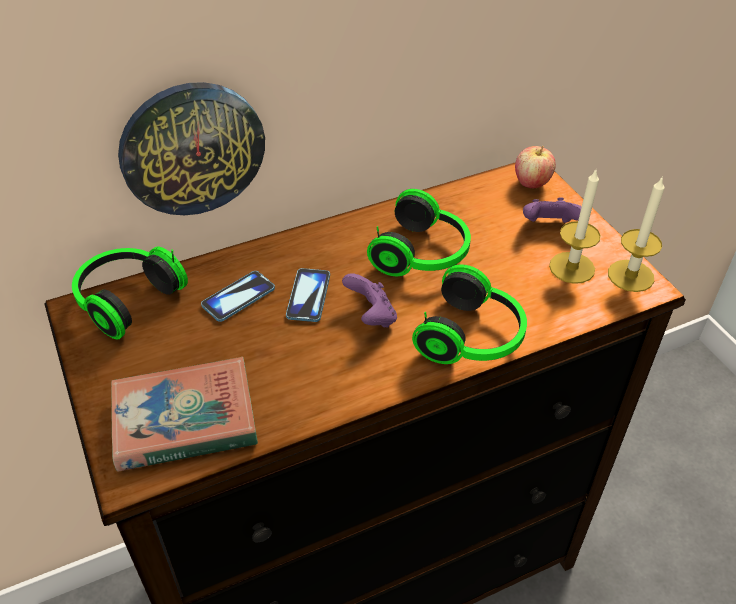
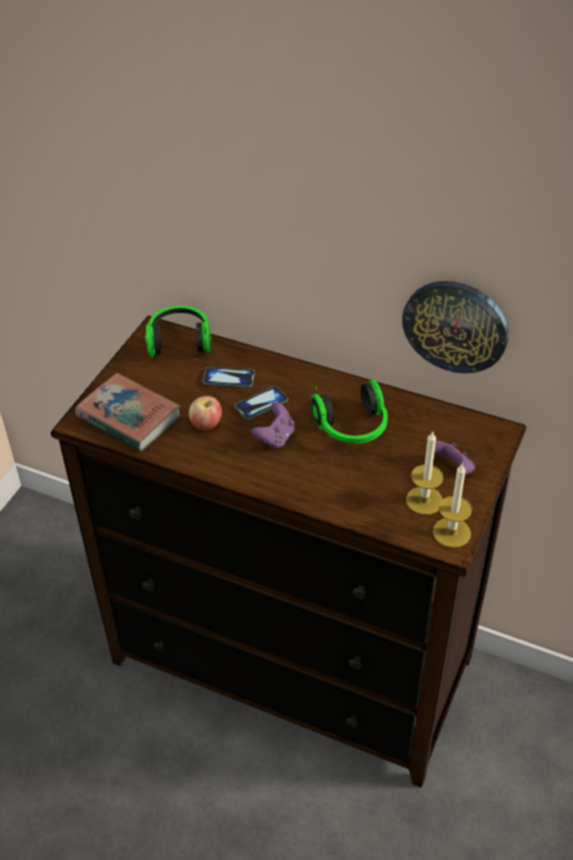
camera: 50 degrees right, 0 degrees up
(192, 149) = (254, 273): wall clock -> wall clock (455, 325)
(473, 337) = (308, 489): headphones -> none
(532, 183) = (488, 437): apple -> apple (206, 425)

